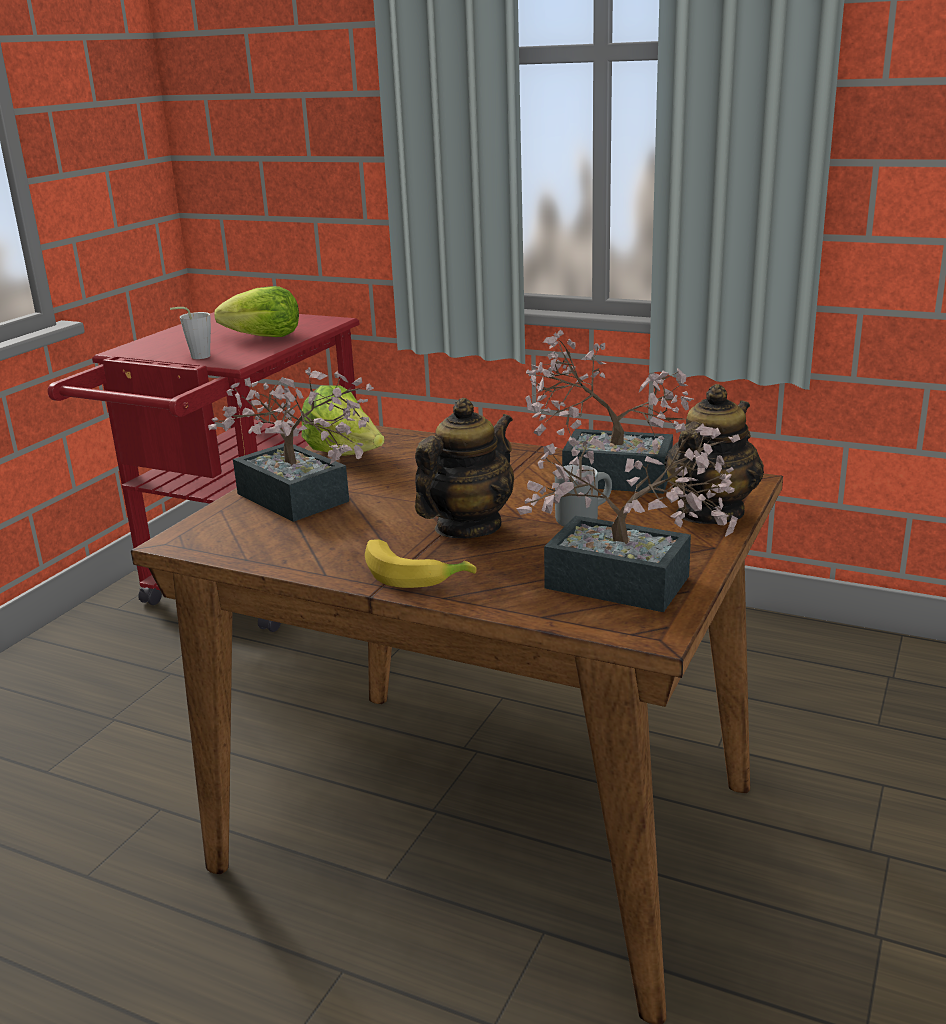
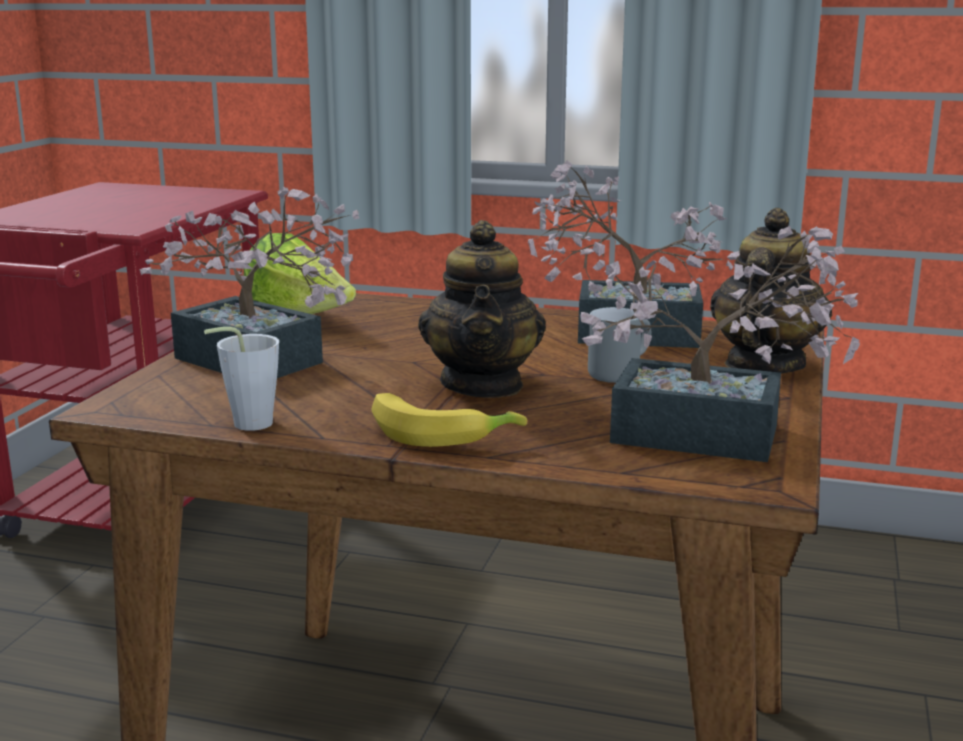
camera: 10 degrees left, 5 degrees down
(196, 357) = (80, 224): grey cup -> grey cup (245, 425)
(264, 338) = (160, 207): lettuce -> none
(467, 527) = (483, 385): teapot -> teapot turned 150 degrees clockwise

